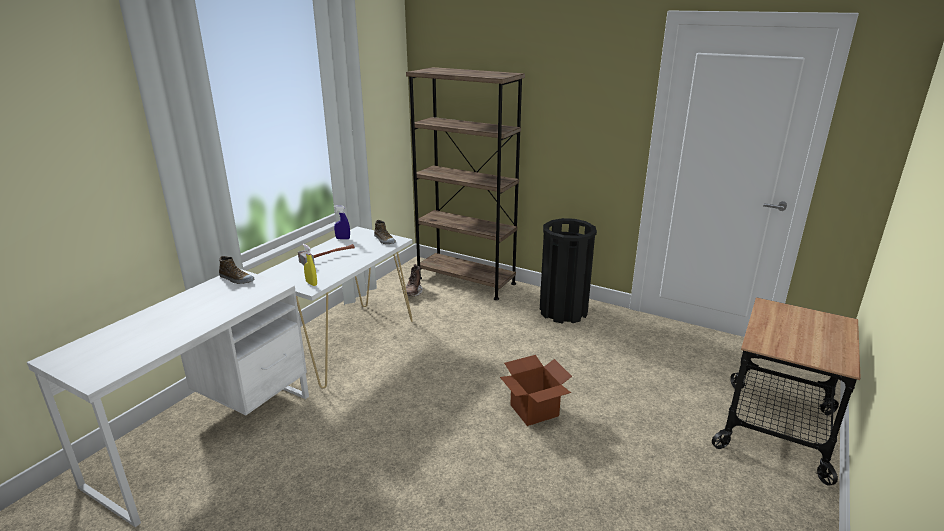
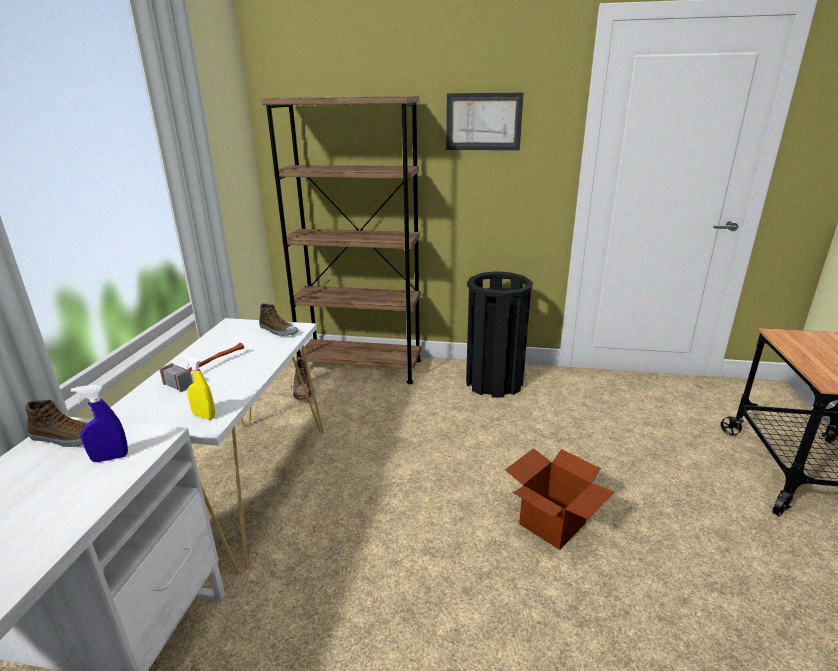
camera: 20 degrees left, 0 degrees up
(343, 239) = (215, 338): blue spray bottle -> blue spray bottle (110, 458)
(574, 96) = (483, 122): none -> picture

